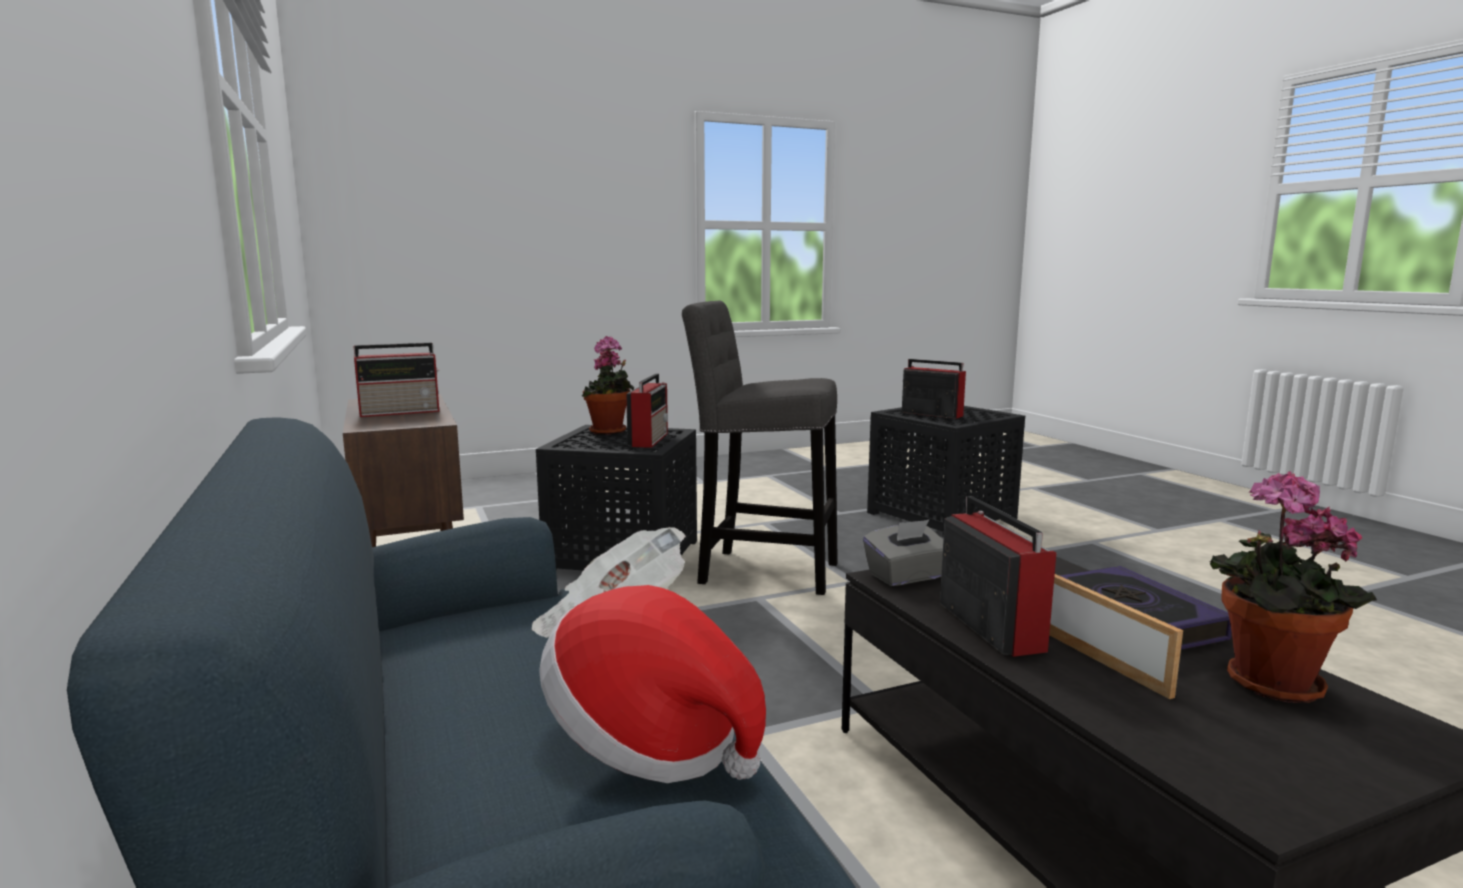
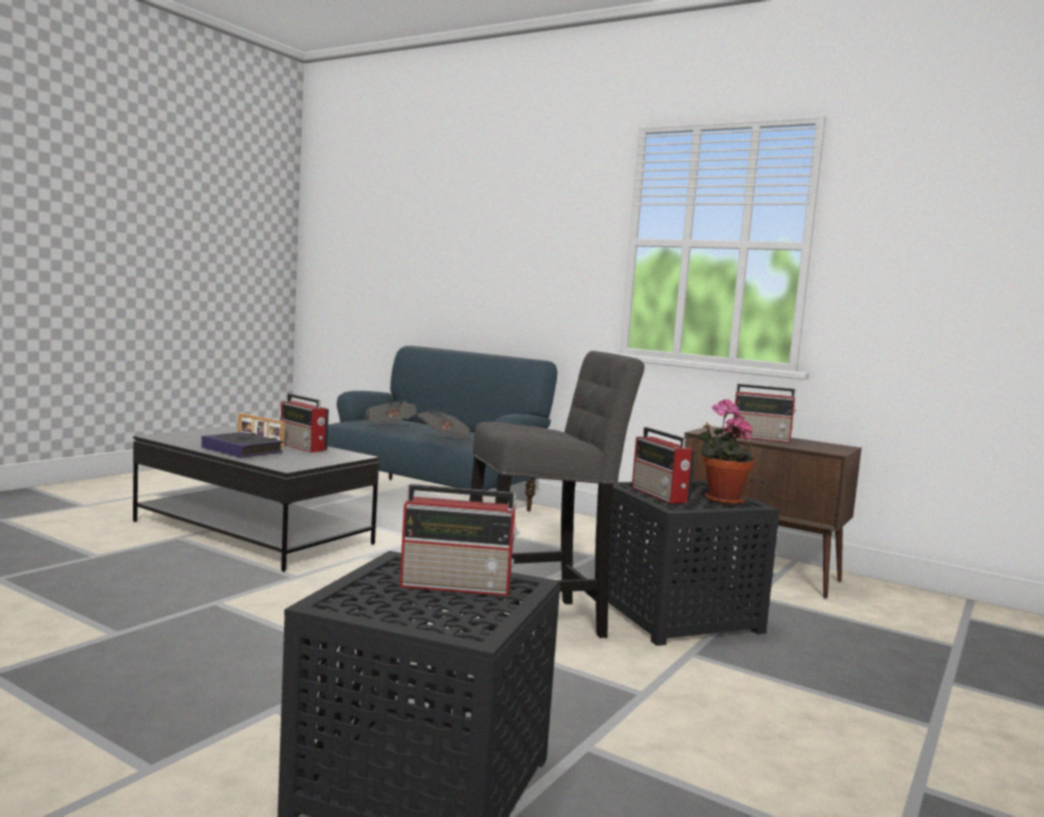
camera: 145 degrees right, 5 degrees down
(401, 412) = (762, 438): radio -> radio turned 105 degrees counterclockwise
(649, 742) = (390, 428): hat -> newspaper
(907, 577) = (348, 456): grey tissue box -> none
(1266, 684) = (200, 441): potted plant -> none

